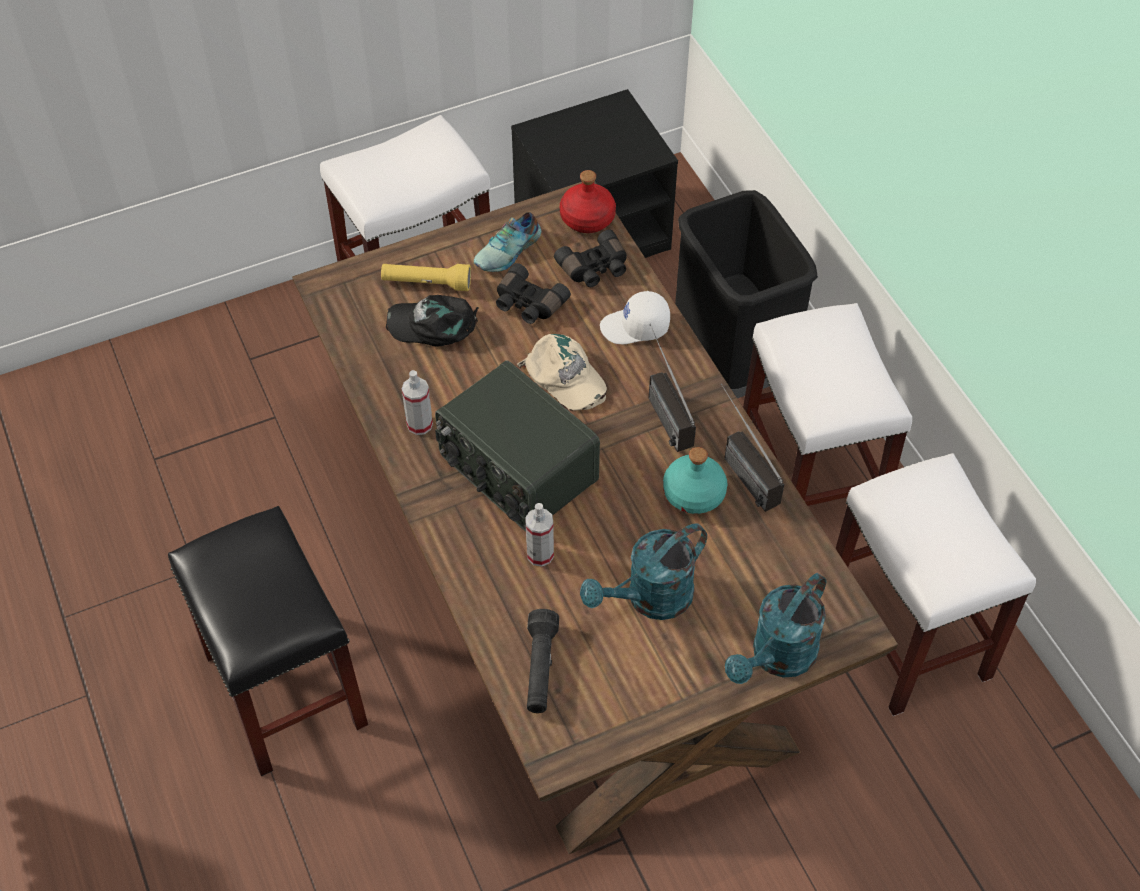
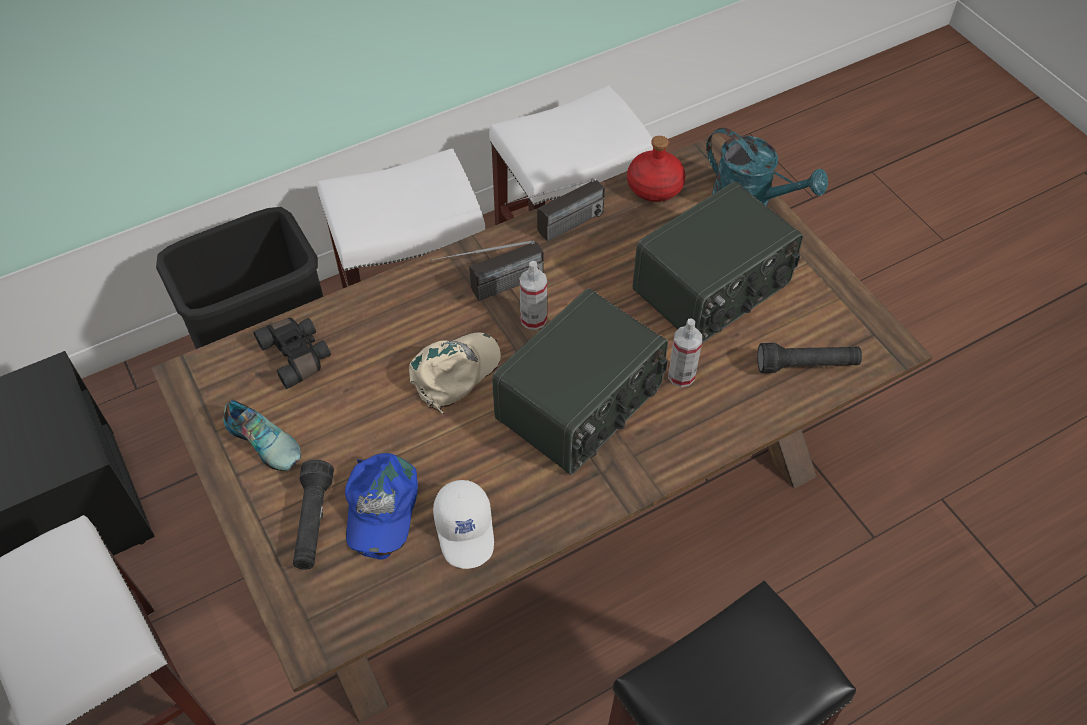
camera: 95 degrees left, 0 degrees up
(419, 424) = (530, 502): spray bottle -> spray bottle (533, 319)
(426, 283) = (313, 522): yellow flashlight -> black flashlight
(433, 325) = (380, 507): black cap -> blue cap
(528, 304) = (349, 414): black binoculars -> none
(587, 219) = (218, 368): red bottle -> red bottle (655, 187)
(635, 327) = (384, 316): white cap -> white cap (466, 530)
(650, 599) = (713, 289): turquoise watering can -> radio
(693, 494) = (591, 262): turquoise bottle -> none

